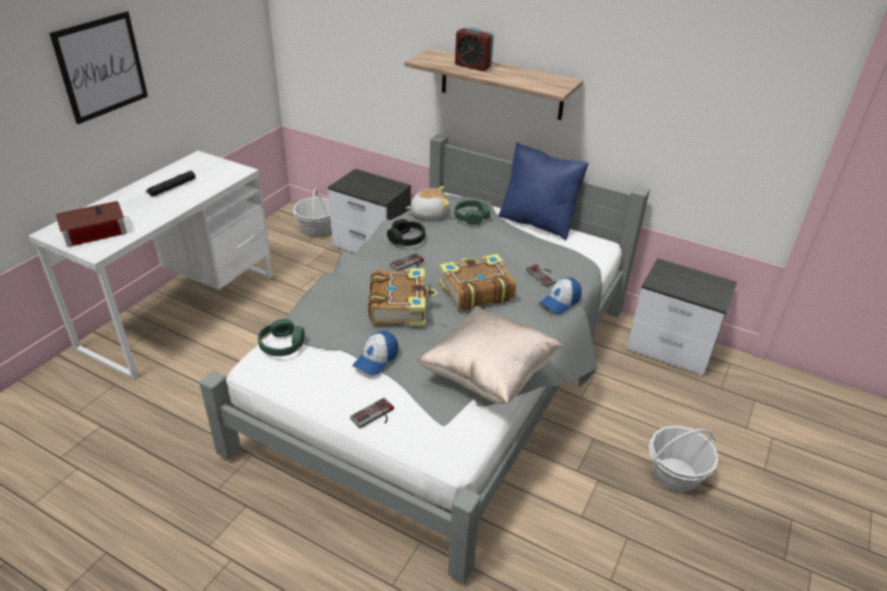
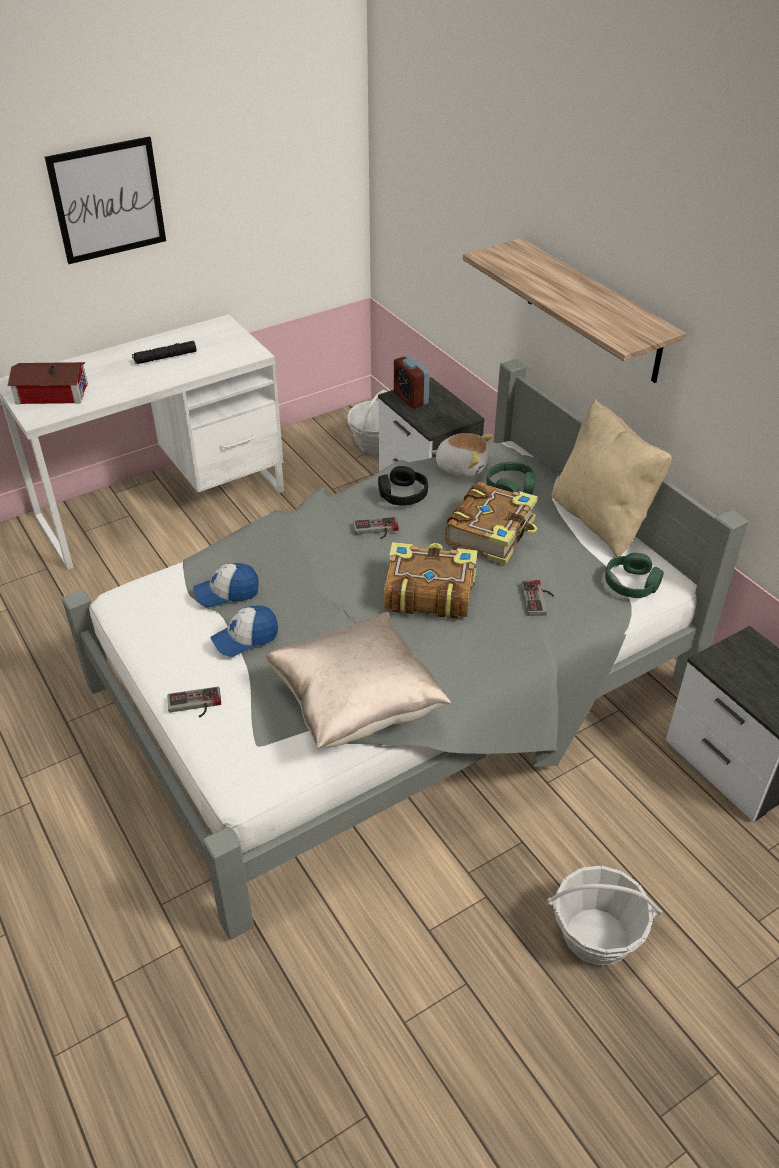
camera: 30 degrees right, 5 degrees up
(282, 344) = (163, 584): green headphones -> green headphones (631, 583)
(399, 305) = (322, 580): book -> book (492, 532)
(473, 66) = (547, 278): alarm clock -> alarm clock (411, 398)
(537, 222) = (601, 520): blue pillow -> beige pillow
(560, 302) = (529, 643): cap -> cap (227, 592)

